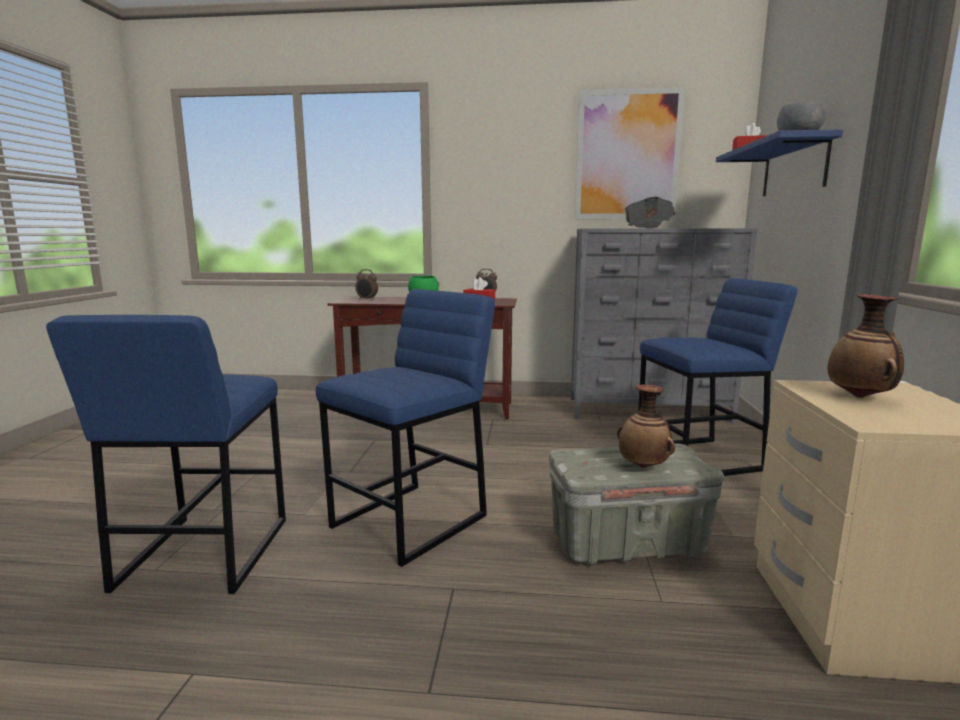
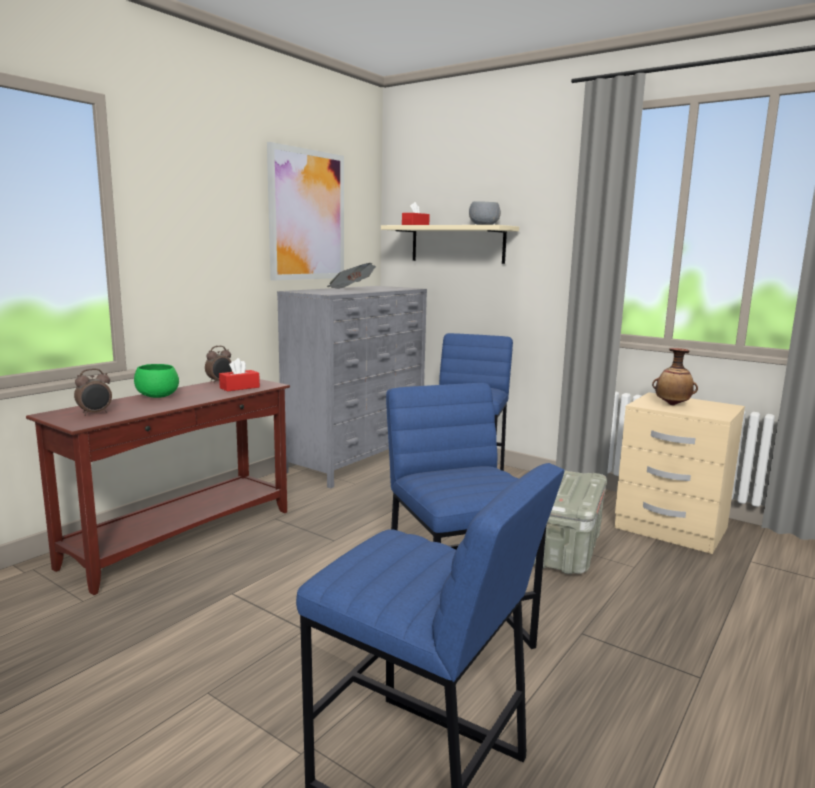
camera: 60 degrees left, 0 degrees up
(643, 466) = (582, 487): vase -> none
(794, 168) = (457, 244): blue shelf -> beige shelf

